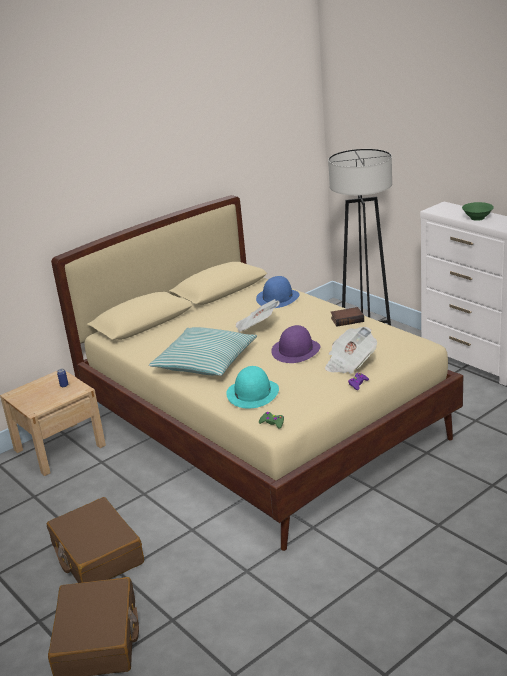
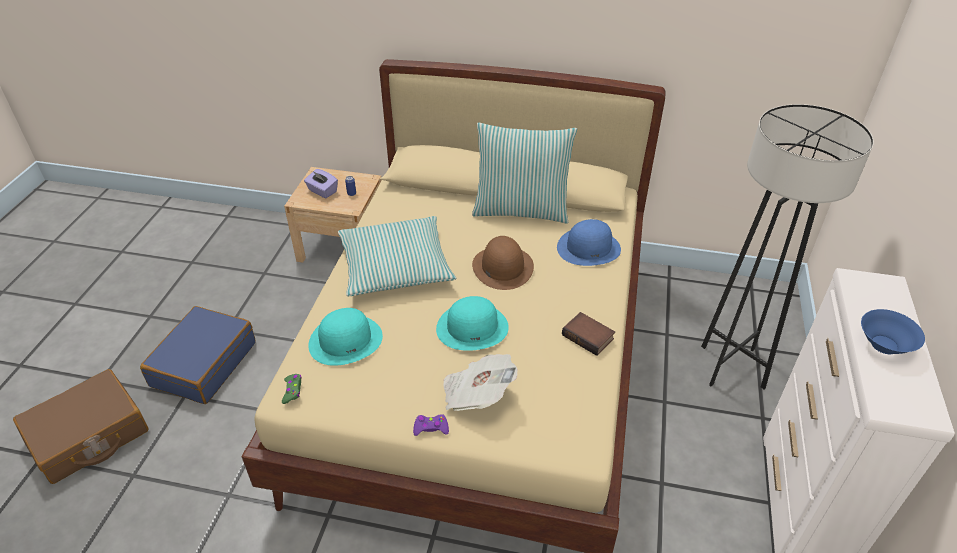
camera: 50 degrees right, 15 degrees up
(40, 397) = (322, 191): none -> purple tissue box
(97, 554) = (203, 364): brown suitcase -> blue suitcase
(213, 307) = (521, 210): none -> pillow
(257, 327) = (502, 267): newspaper -> brown hat
(296, 350) = (472, 327): purple hat -> turquoise hat
(477, 218) = (883, 344): green bowl -> blue bowl

